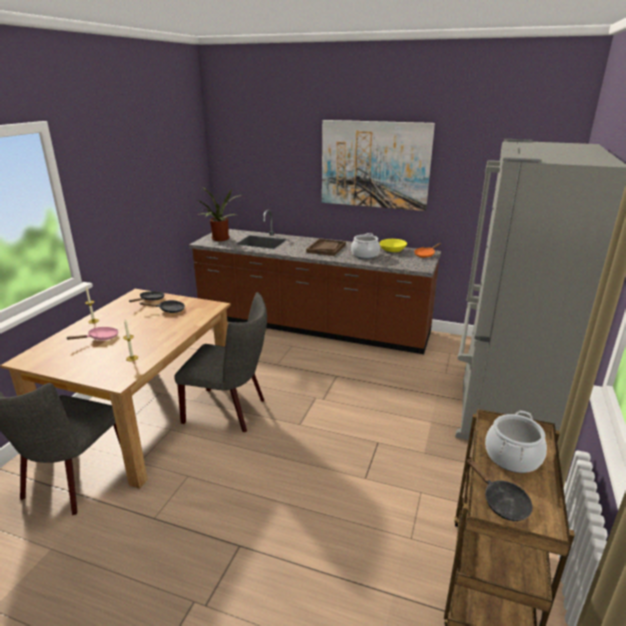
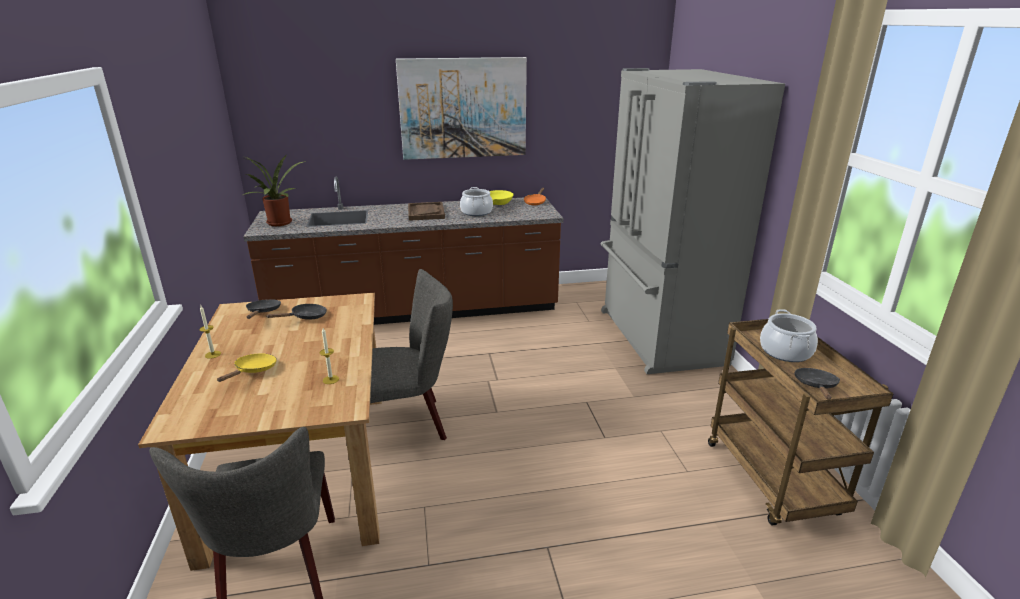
camera: 30 degrees left, 0 degrees up
(100, 338) = (253, 370): pink frying pan -> yellow frying pan
(502, 502) = (816, 386): black frying pan -> black frying pan turned 105 degrees counterclockwise

